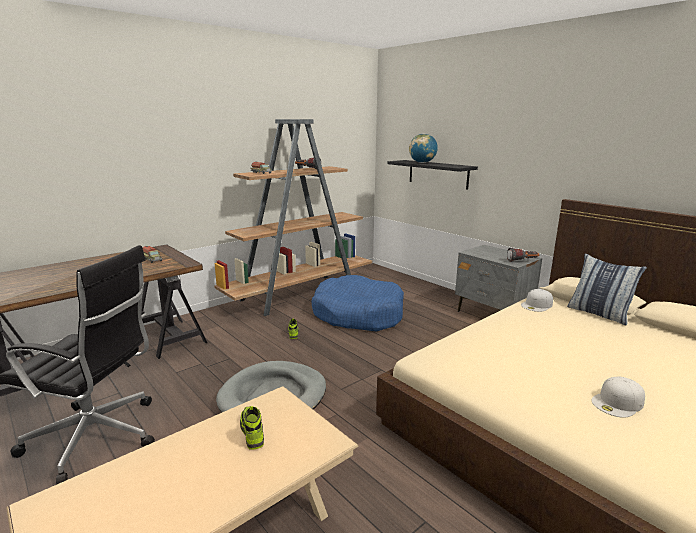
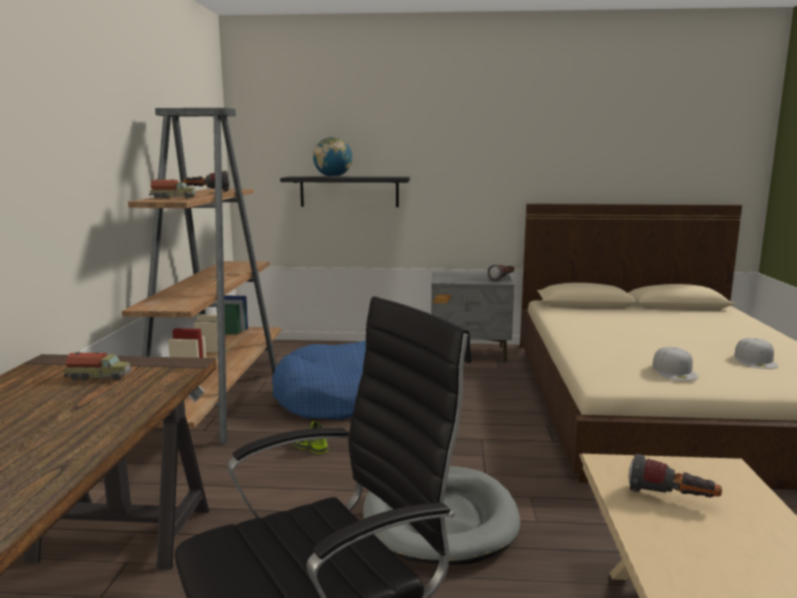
camera: 45 degrees left, 5 degrees down
(252, 432) = (671, 498): shoe -> flashlight
(537, 305) = (563, 316): white cap -> white cap (675, 371)
(599, 314) = (611, 310): pillow -> none

